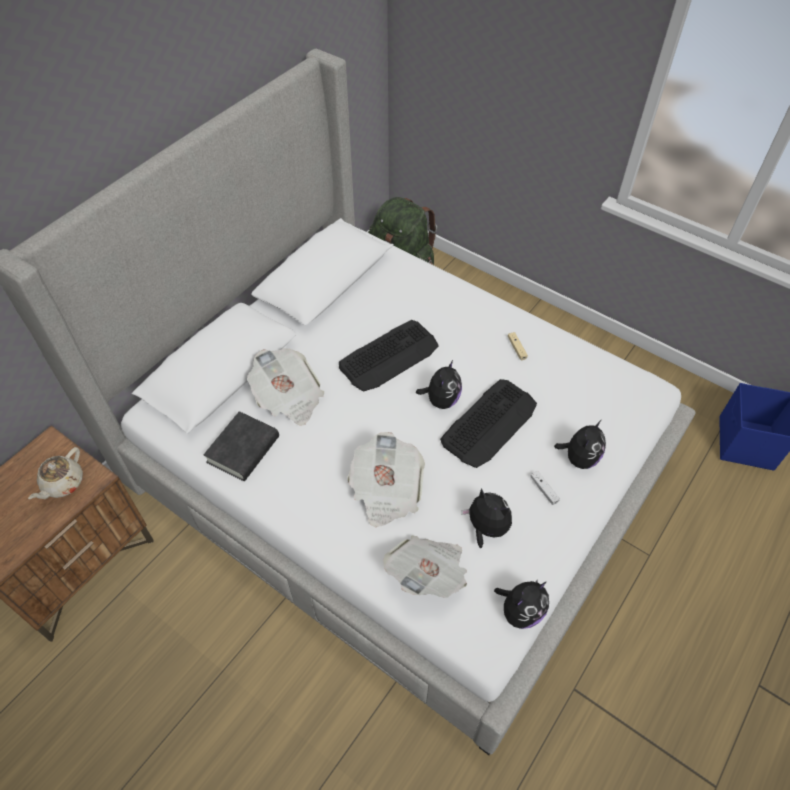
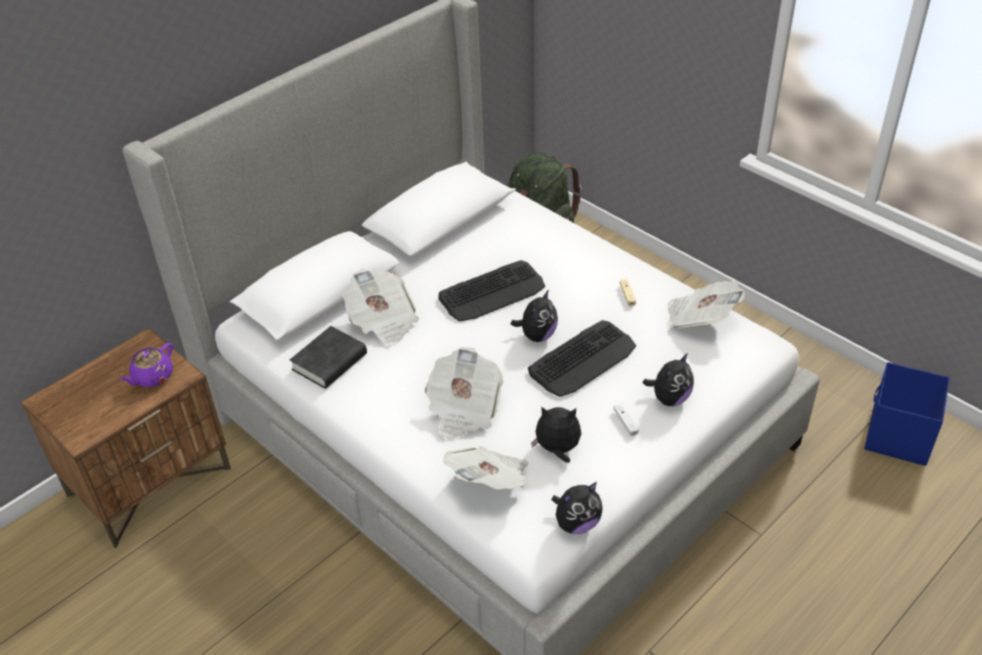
camera: 10 degrees right, 10 degrees down
(63, 483) = (152, 377): beige teapot -> purple teapot
(486, 528) = (557, 450): plush toy -> plush toy turned 45 degrees counterclockwise
(589, 368) = (700, 319): none -> newspaper

